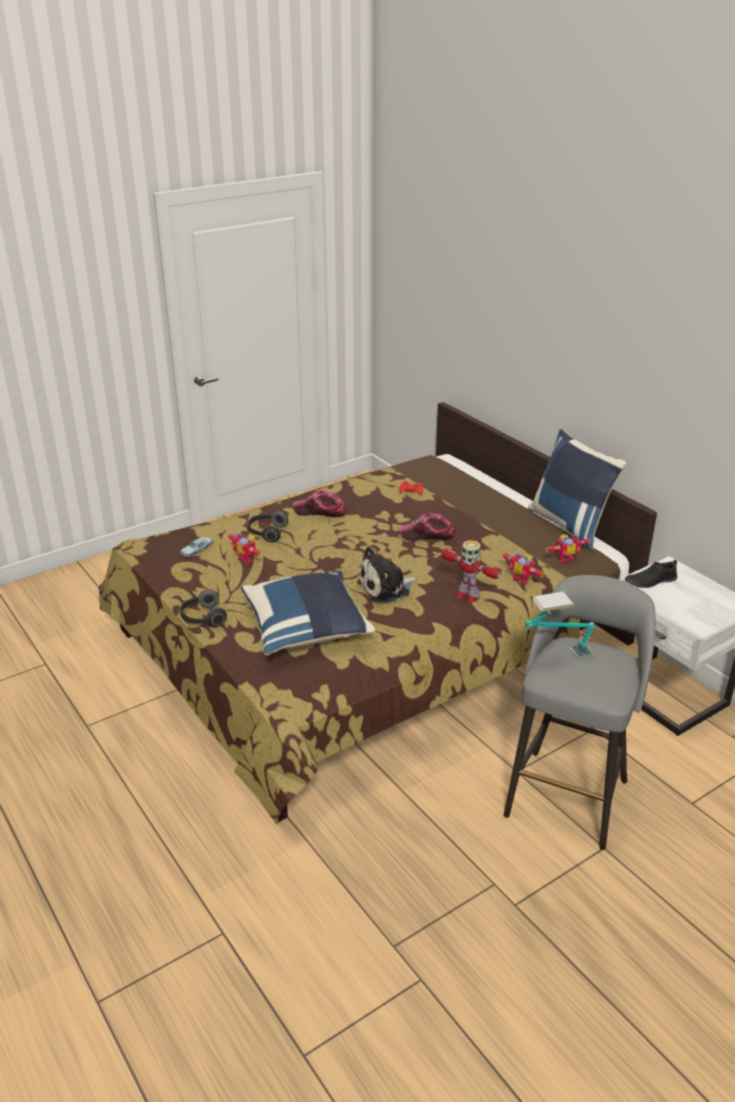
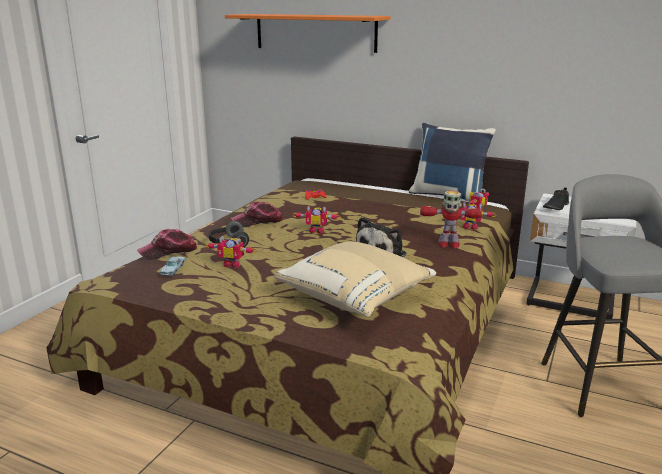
camera: 30 degrees left, 10 degrees down
(202, 618) = (244, 316): headphones -> none
(307, 630) = (356, 298): blue pillow -> beige pillow
(360, 539) = (317, 230): none -> toy robot
(427, 534) = (365, 217): cap -> cap (168, 251)
(472, 289) = (315, 32): none -> orange shelf
(557, 657) = (601, 248): table lamp -> none

